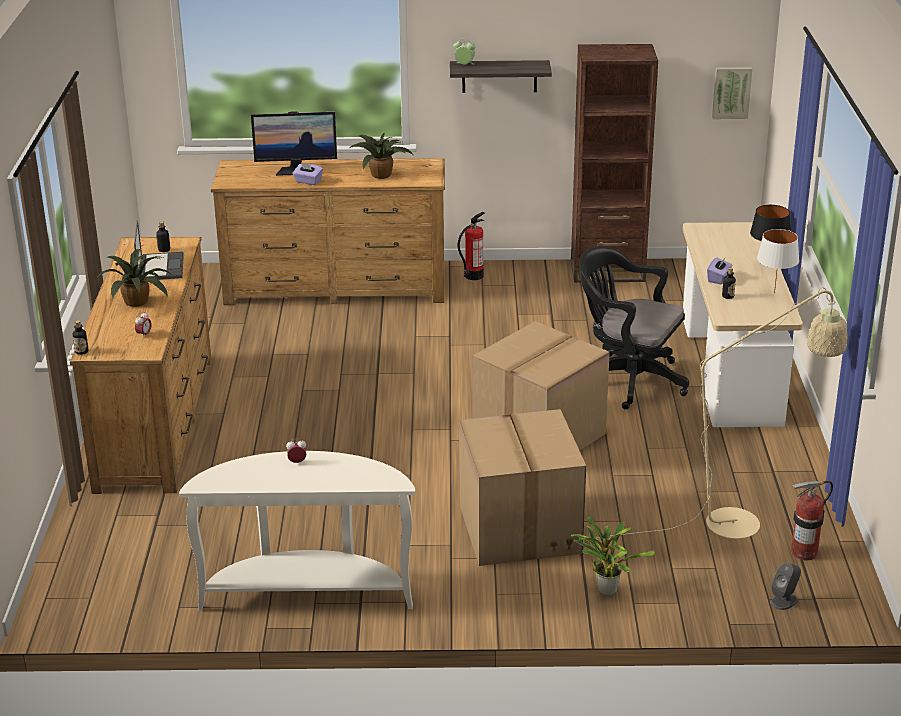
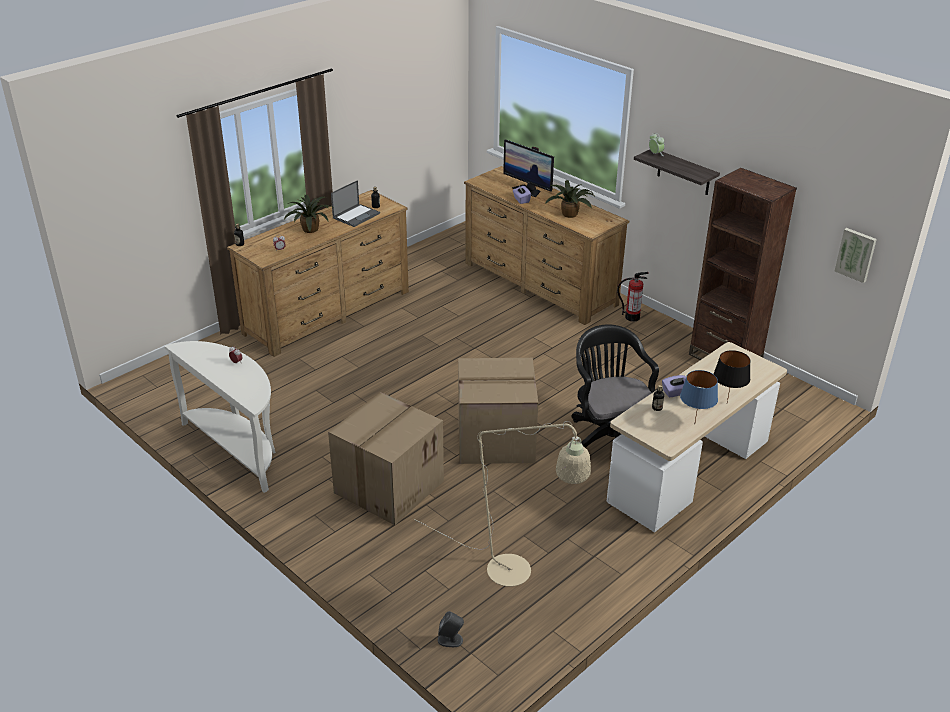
camera: 45 degrees right, 5 degrees up
(605, 589) = (370, 554): potted plant -> none
(773, 293) = (694, 424): white table lamp -> blue table lamp
(804, 552) = (517, 620): fire extinguisher -> none

